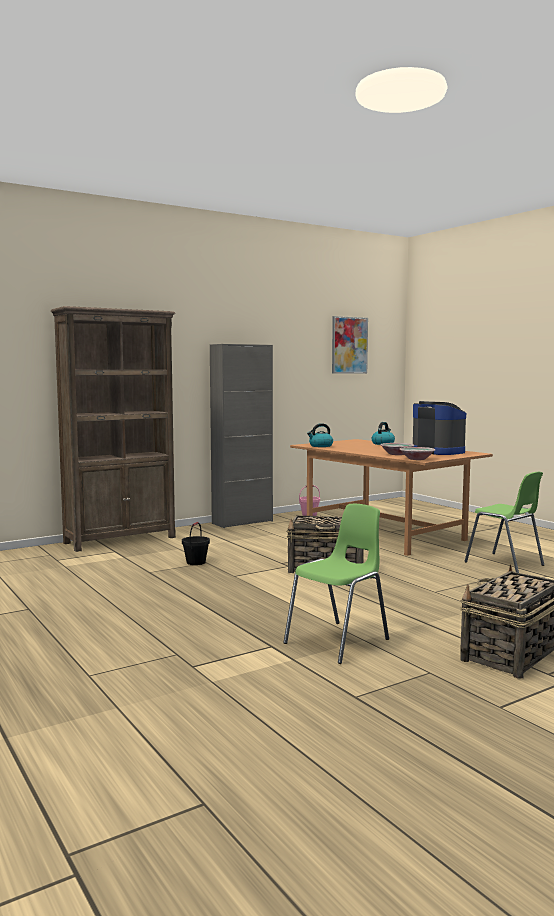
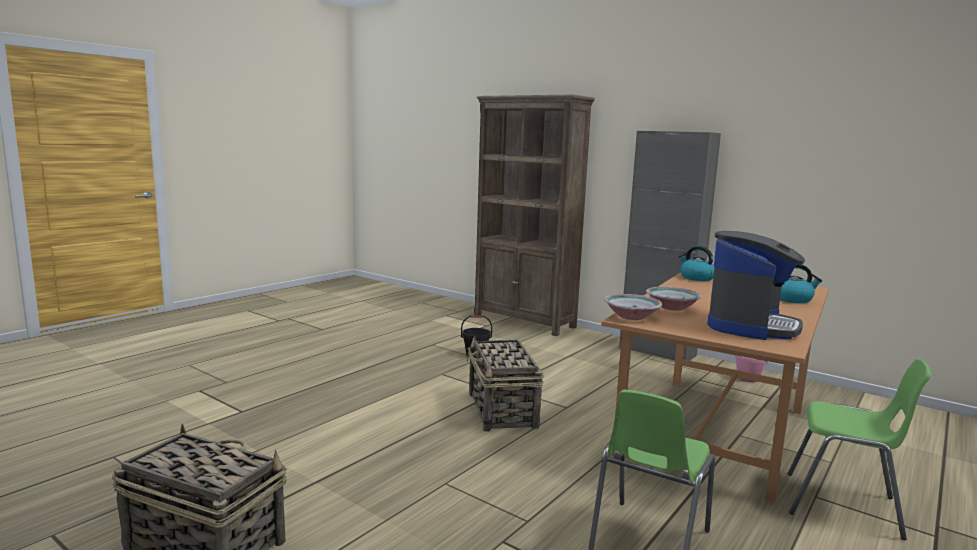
camera: 70 degrees right, 5 degrees up
(338, 641) = (252, 438): green chair -> green chair (843, 506)
(349, 345) = (913, 133): picture -> none

